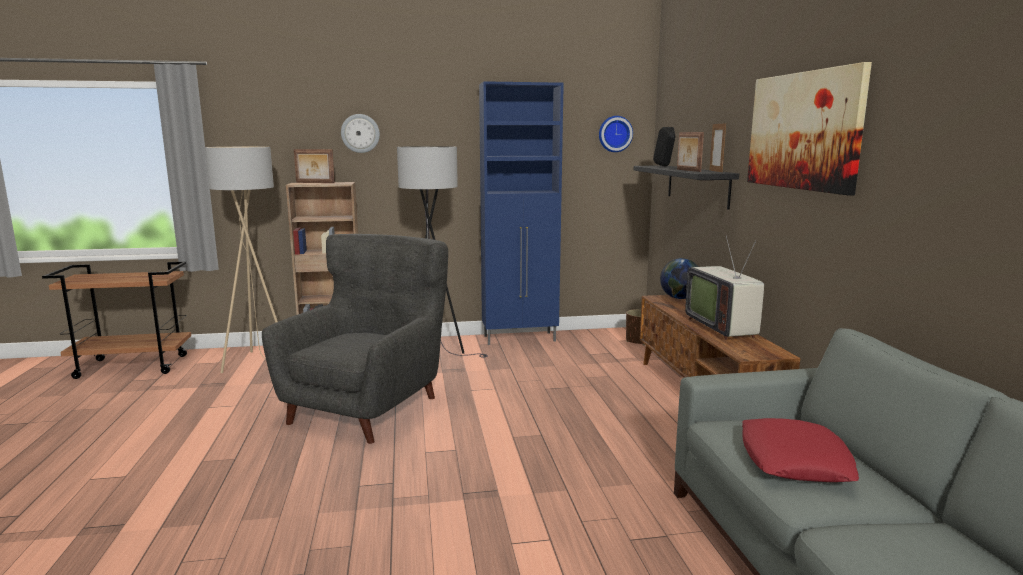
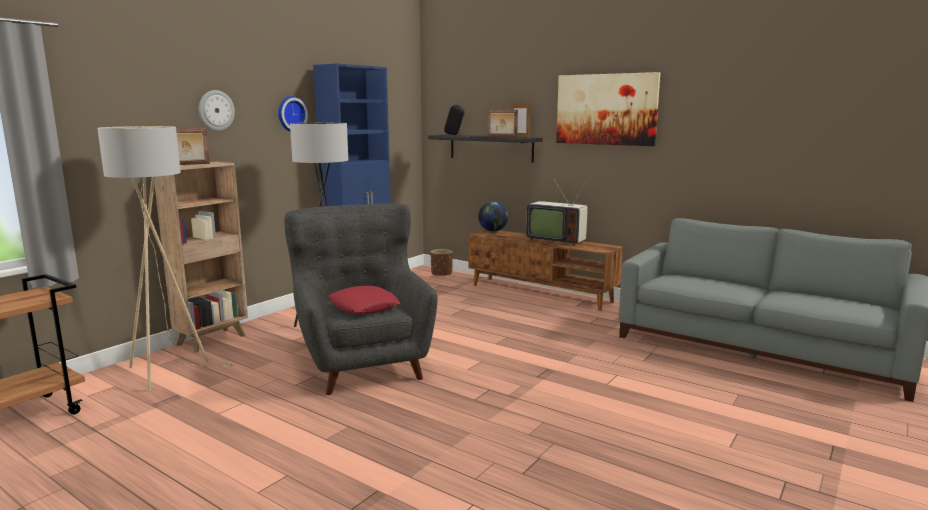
camera: 45 degrees left, 0 degrees up
(614, 134) = (400, 110): wall clock -> wall clock (290, 114)
(793, 460) = (708, 284): red pillow -> red pillow (363, 307)

